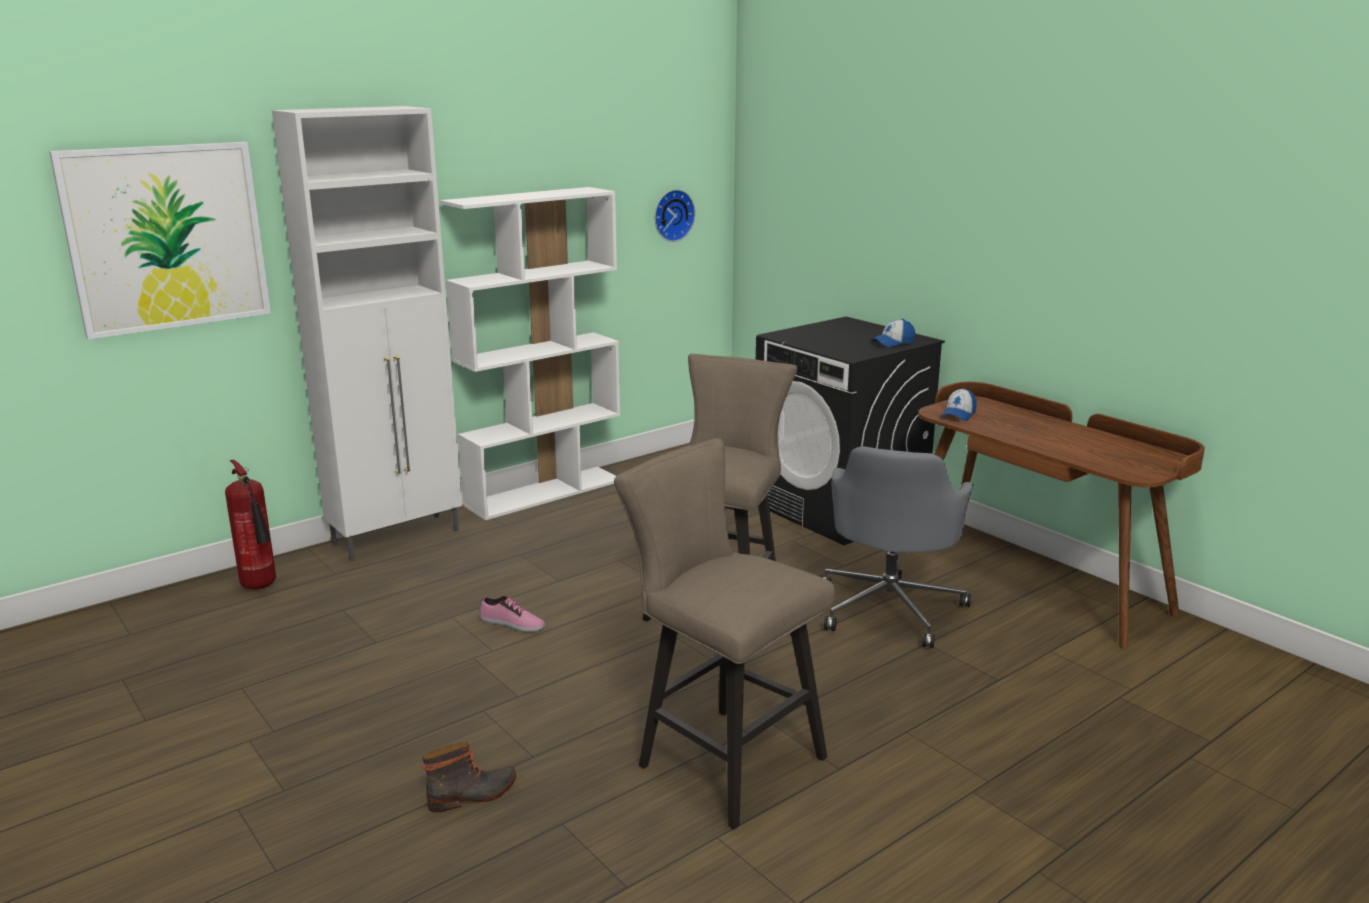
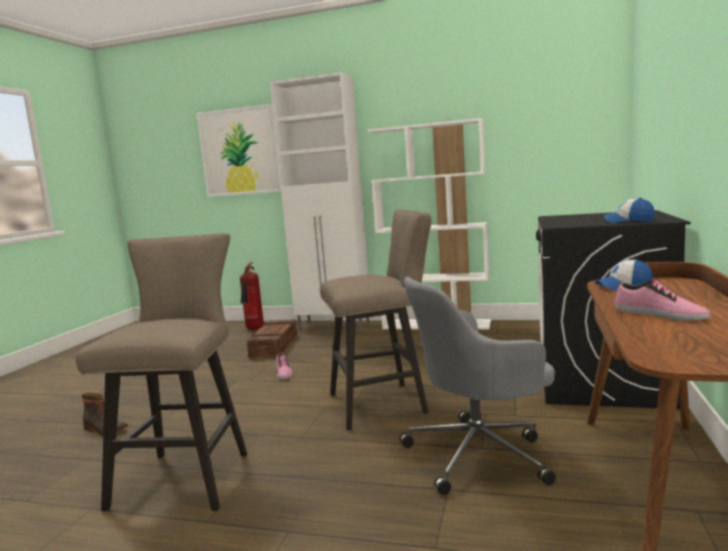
camera: 55 degrees right, 10 degrees down
(384, 596) = (275, 345): none -> crate
(672, 215) = (562, 139): wall clock -> none
(1049, 439) = (659, 314): none -> shoe

